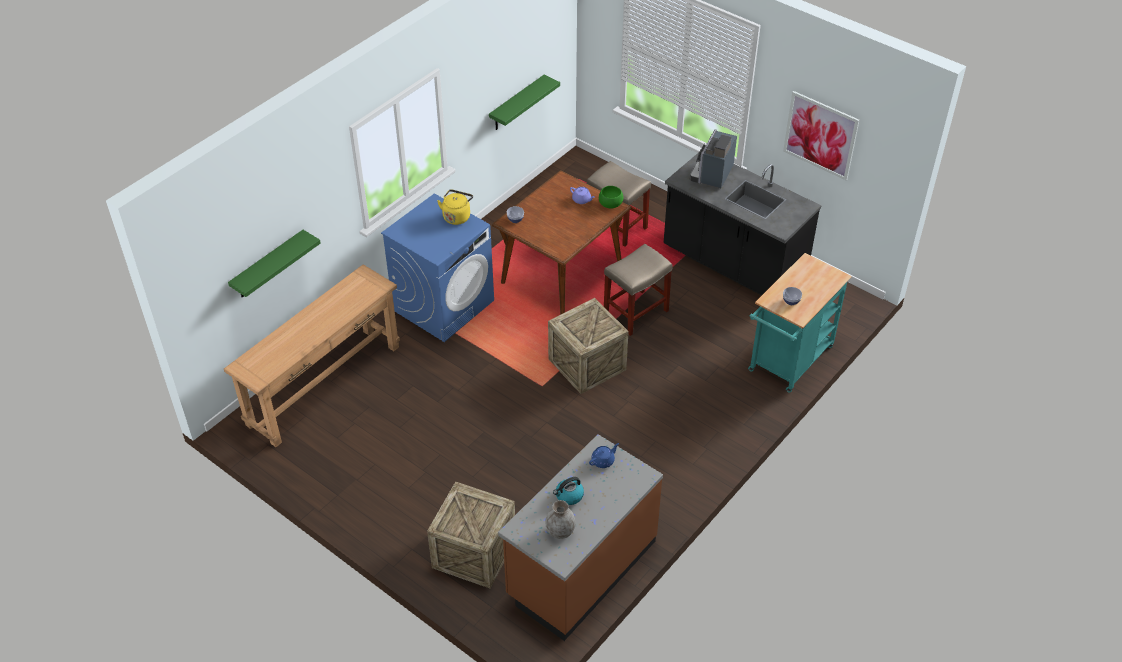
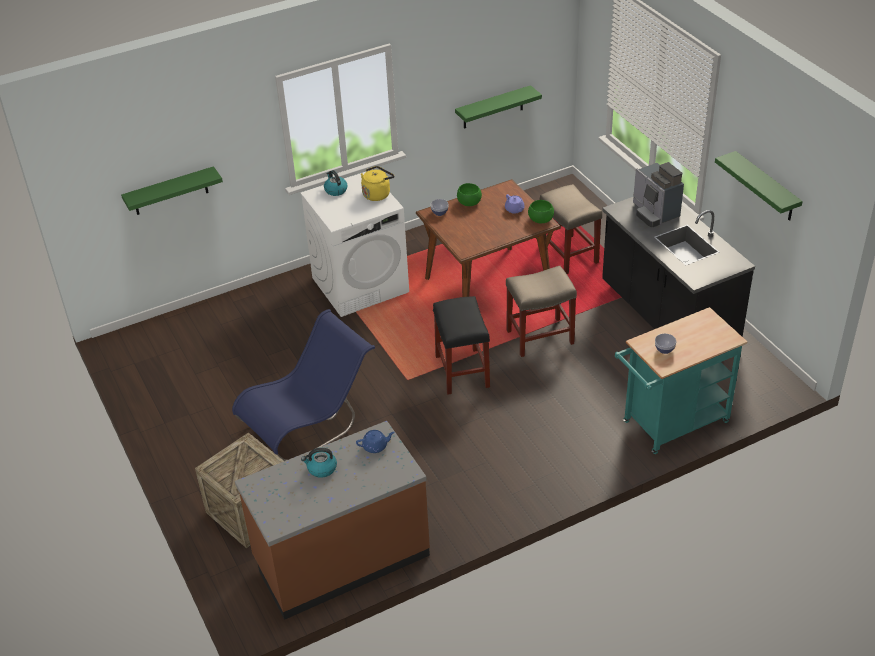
camera: 25 degrees right, 5 degrees down
(324, 385) = (213, 326): brown console table -> none
(414, 222) = (335, 190): none -> kettle
(444, 305) = (360, 285): blue washing machine -> white washing machine
(476, 453) = (309, 422): none -> blue chair
(536, 203) = (469, 202): none -> green bowl
(560, 531) = (292, 498): grey vase -> none
(587, 364) = (462, 372): crate -> black stool
(712, 175) = (655, 212): coffee machine -> coffee machine turned 75 degrees counterclockwise
(820, 135) = (766, 187): picture -> green shelf

